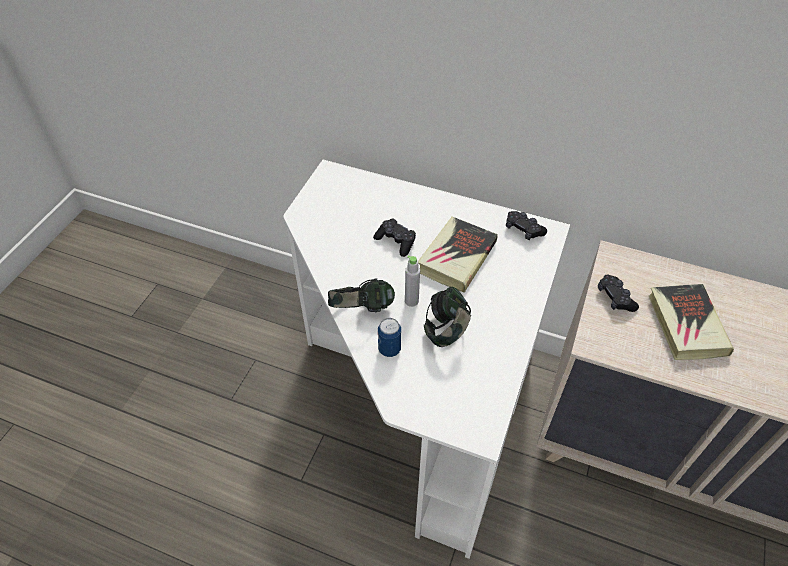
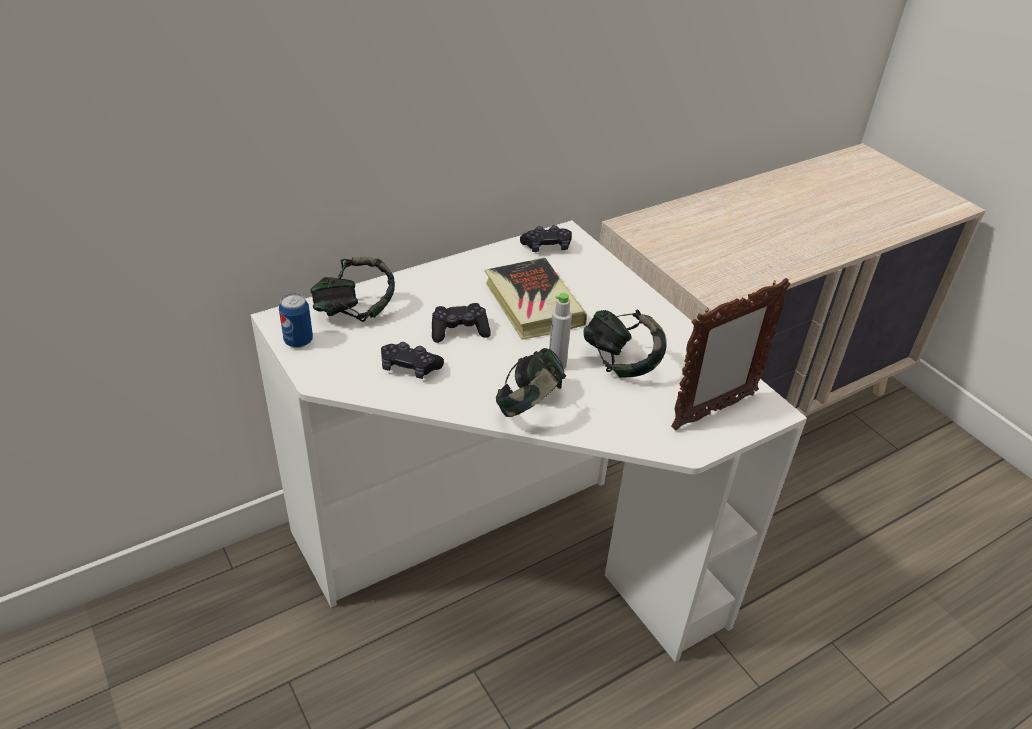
camera: 55 degrees left, 10 degrees down
(366, 192) = (355, 311): none -> headphones
(389, 349) = (606, 415): can -> can (298, 341)
(448, 402) = (713, 411): none -> picture frame
(615, 298) = (677, 253): black game controller -> black game controller (410, 367)
(686, 325) = (742, 238): book -> none

